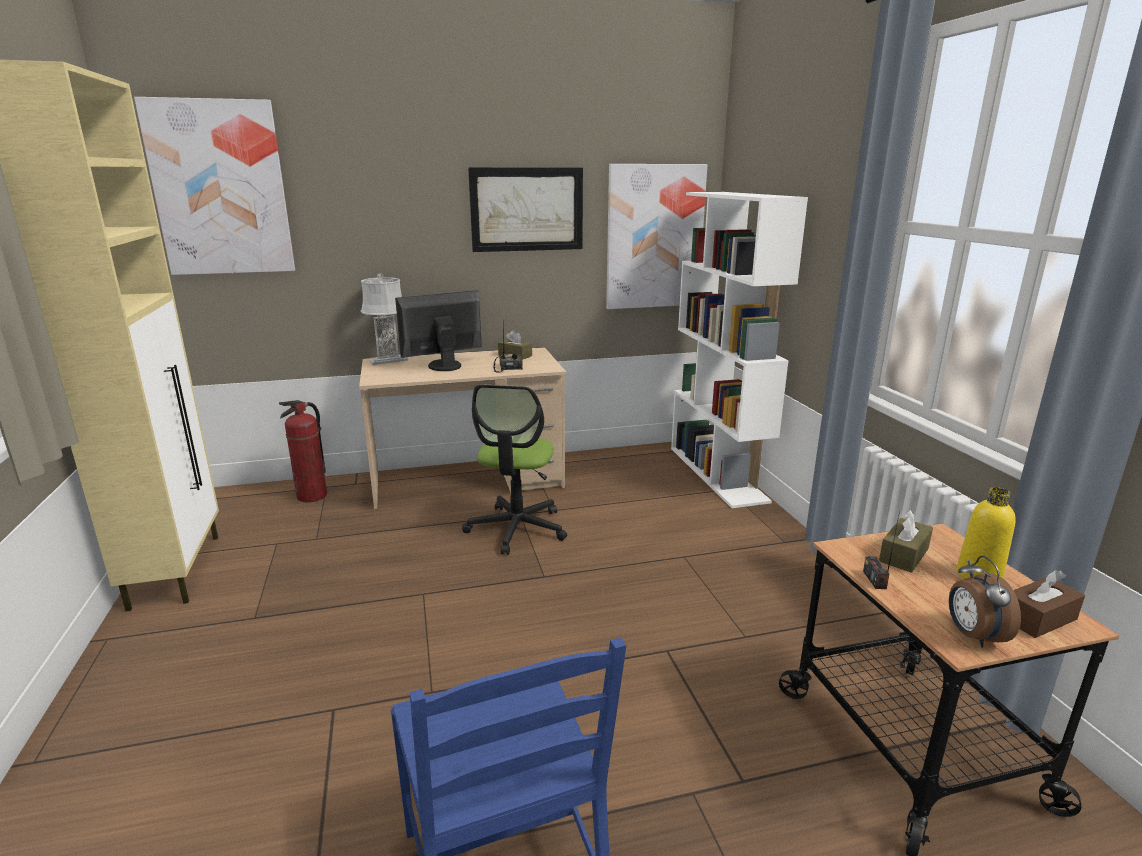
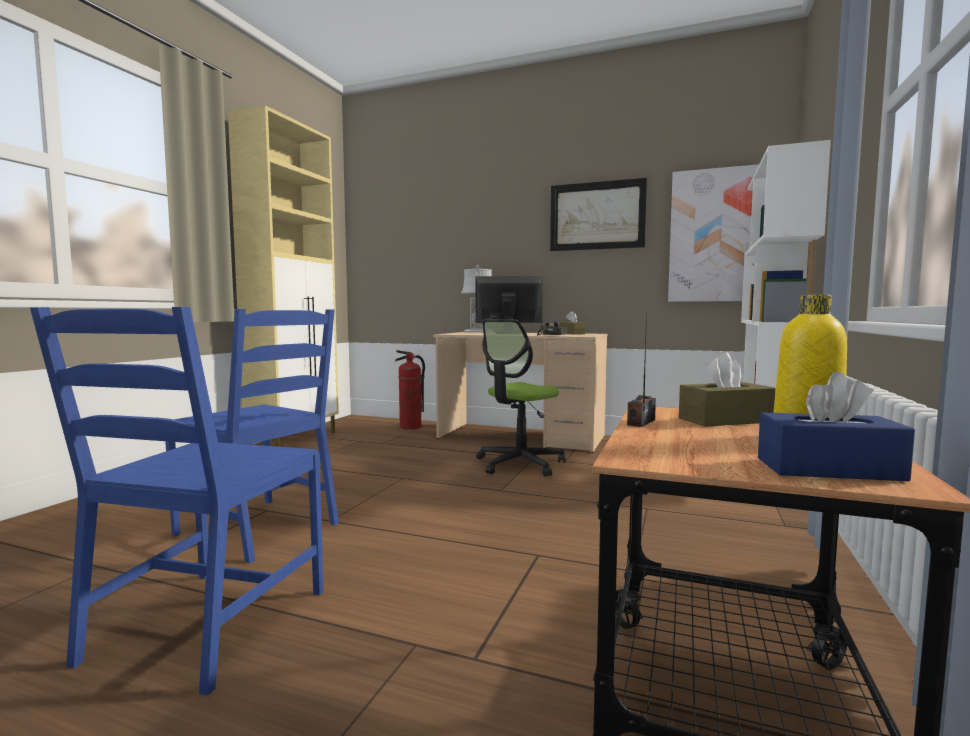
camera: 35 degrees right, 15 degrees down
(221, 189) = (395, 213): picture -> none
(368, 739) = (260, 528): none -> blue chair
(972, 635) = (676, 458): alarm clock -> none
(1038, 618) = (828, 469): brown tissue box -> blue tissue box

